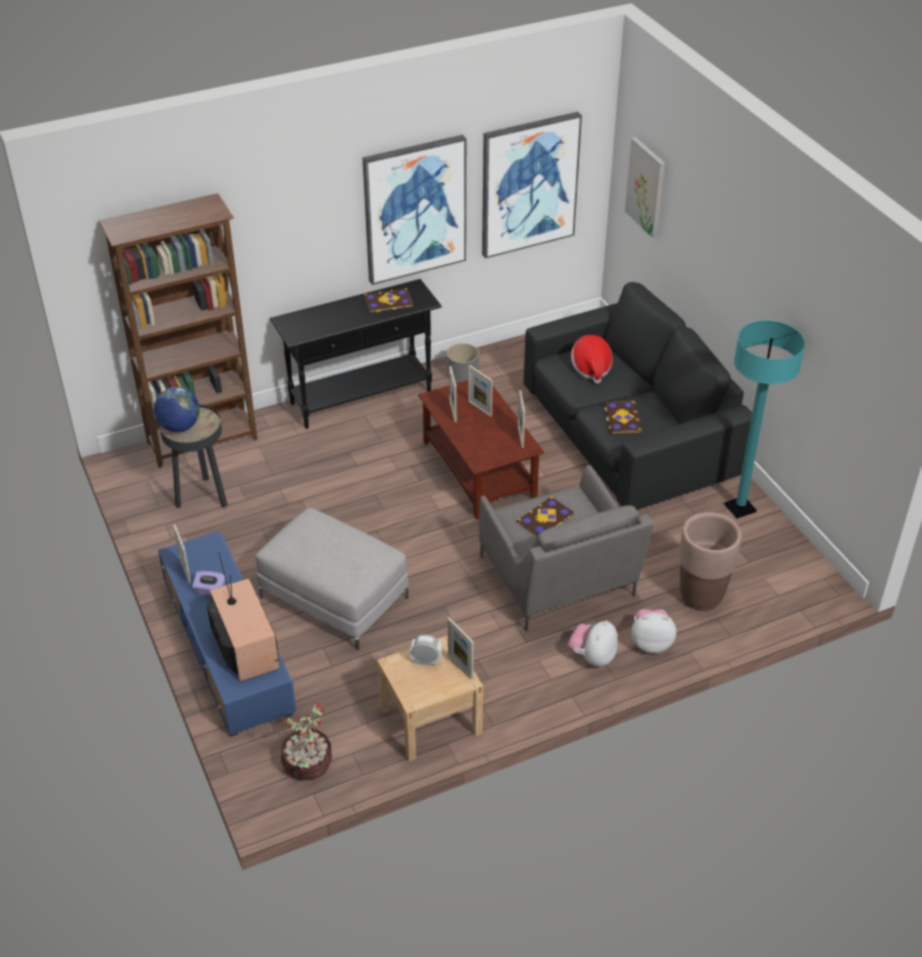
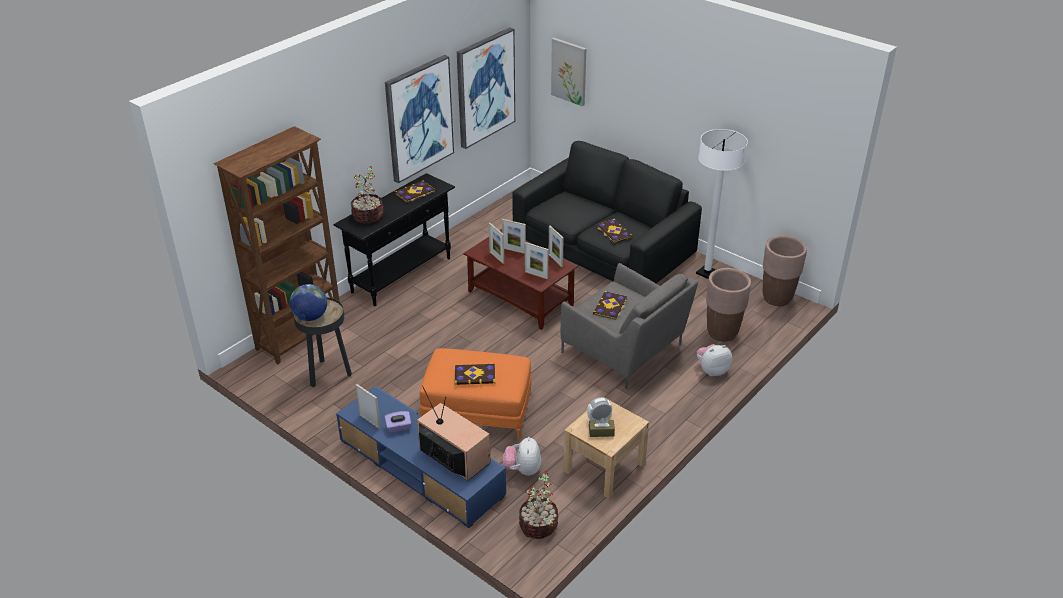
camera: 25 degrees left, 5 degrees down
(314, 319) = (368, 217): none -> potted plant
(323, 556) = (475, 375): none -> book
(333, 598) = (477, 411): grey ottoman -> orange ottoman
(417, 678) = (601, 432): none -> brown tissue box
(460, 666) = (625, 415): picture frame -> picture frame (536, 275)
(463, 376) = (465, 242): grey planter -> none
(591, 368) = (569, 207): hat -> none
(592, 657) = (681, 391): plush toy -> plush toy (523, 470)
(740, 508) = (707, 273): turquoise floor lamp -> white floor lamp
(810, 573) = (777, 298): none -> brown planter

